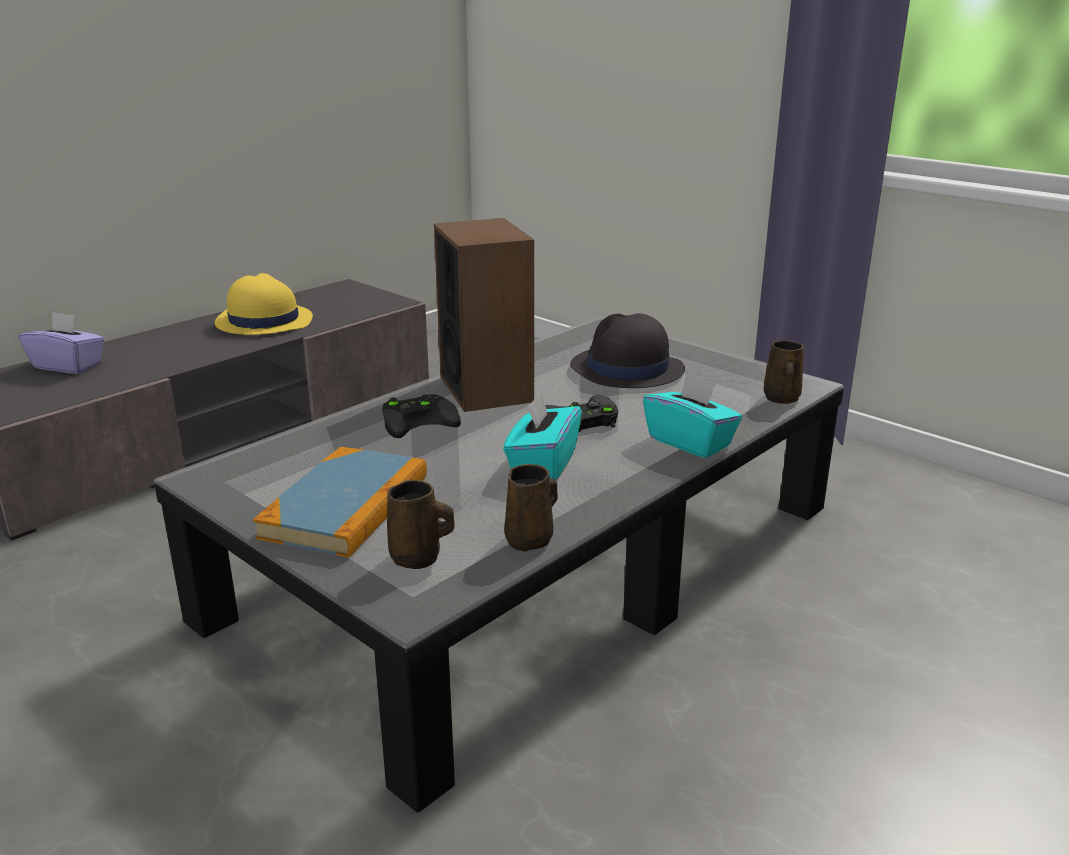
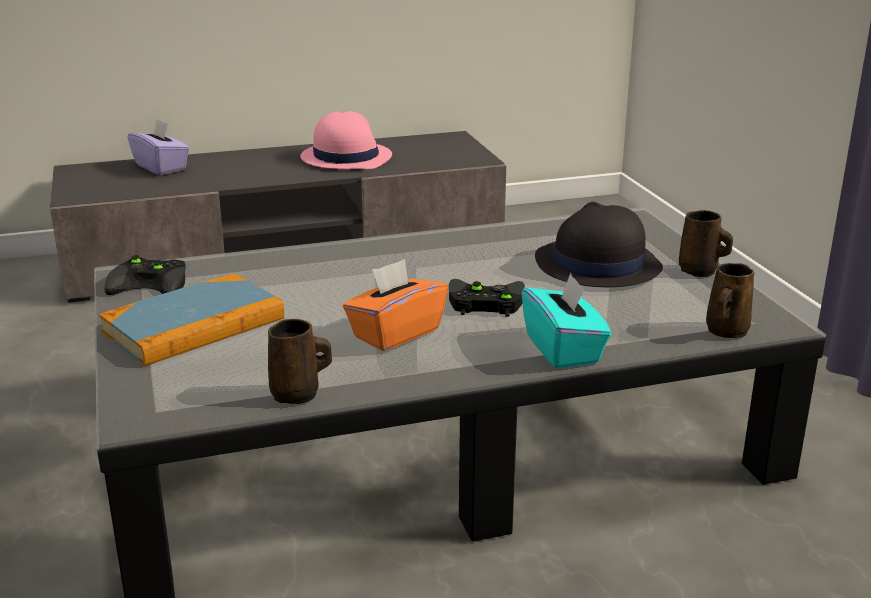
camera: 30 degrees right, 0 degrees up
(263, 321) = (345, 157): yellow hat -> pink hat
(418, 558) = (192, 382): brown mug -> brown mug (700, 271)
(420, 420) = (344, 268): black game controller -> black game controller (153, 283)
(486, 389) = (437, 254): speaker -> none
(542, 464) = (395, 333): turquoise tissue box -> orange tissue box

